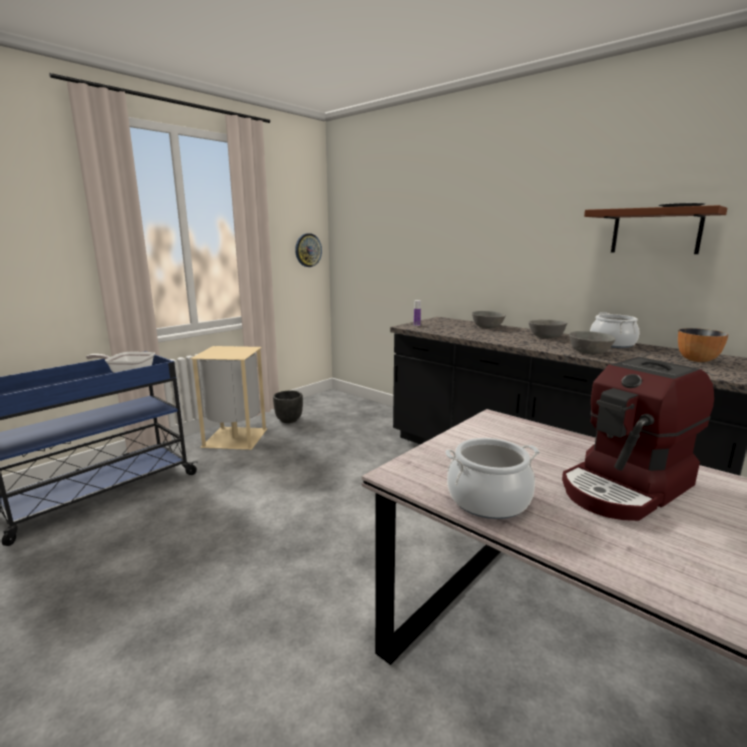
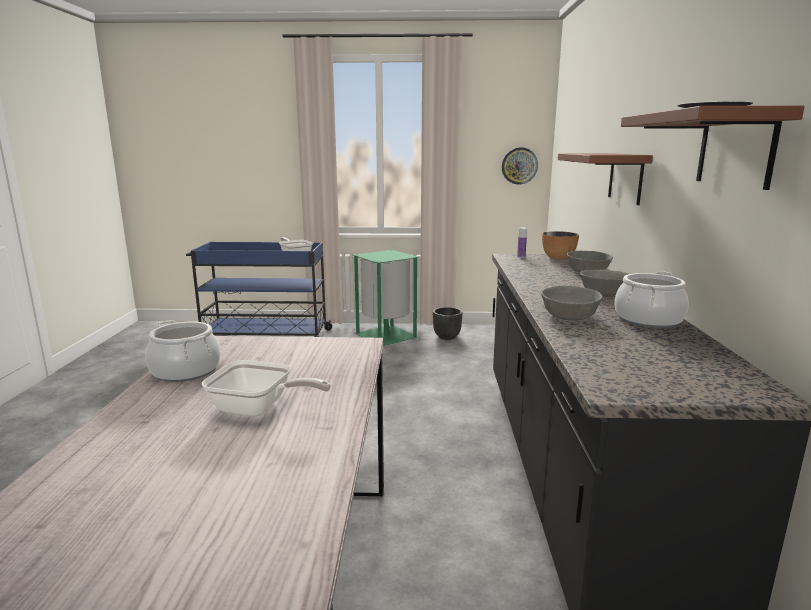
camera: 50 degrees right, 0 degrees up
(236, 438) = (387, 335): beige trash can -> green trash can
(496, 254) = (625, 177): none -> brown shelf
(627, 488) = (258, 409): coffee machine -> frying pan
(697, 360) = (672, 363): bowl -> bowl (558, 258)

